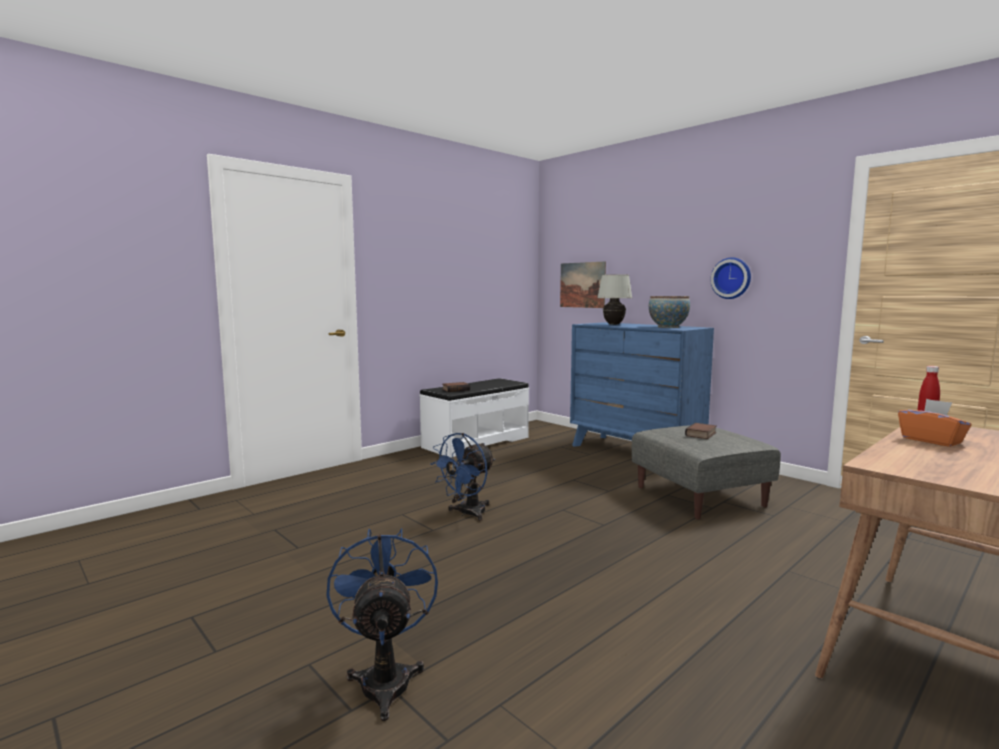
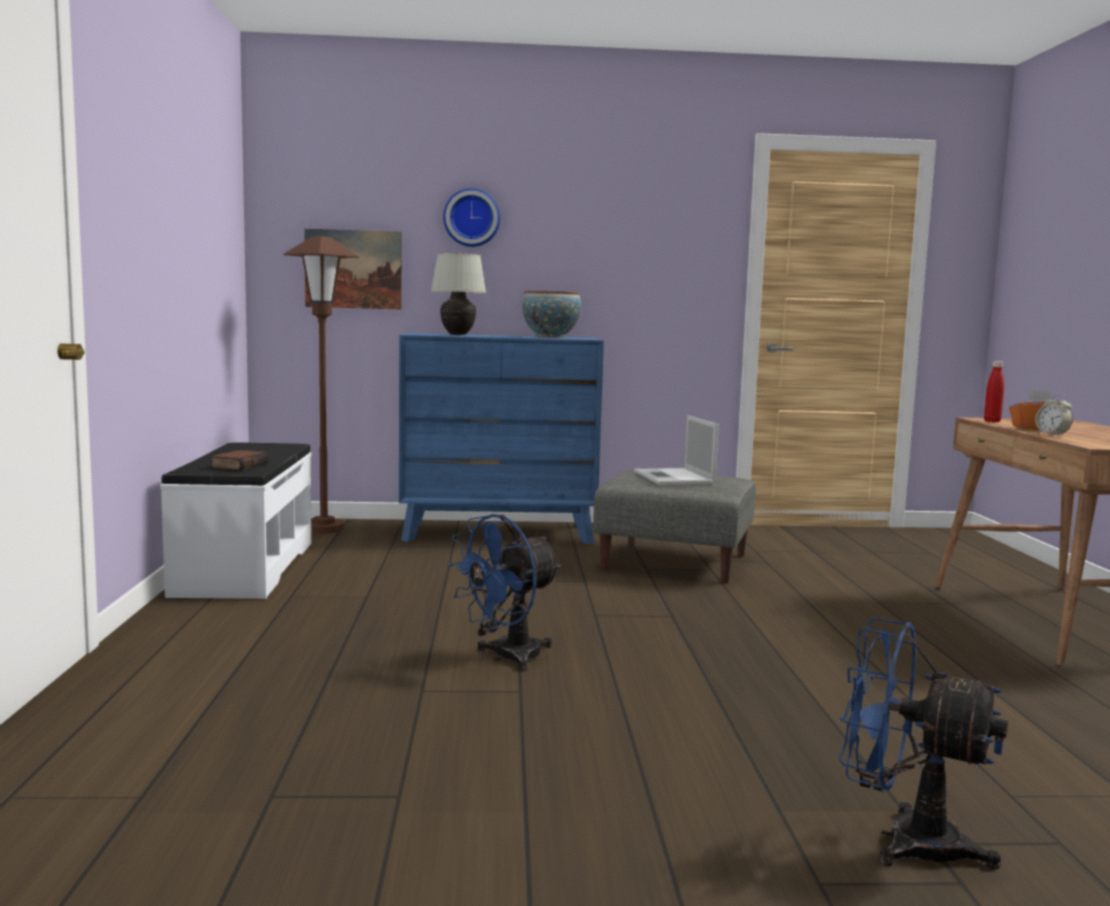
camera: 50 degrees left, 0 degrees up
(467, 514) = (506, 658): blue fan -> blue fan turned 60 degrees clockwise
(552, 431) = (324, 529): none -> brown floor lamp
(701, 434) = (674, 478): book -> laptop
(731, 278) = (613, 269): wall clock -> wall clock (472, 218)
(904, 447) = (1052, 434): none -> alarm clock

